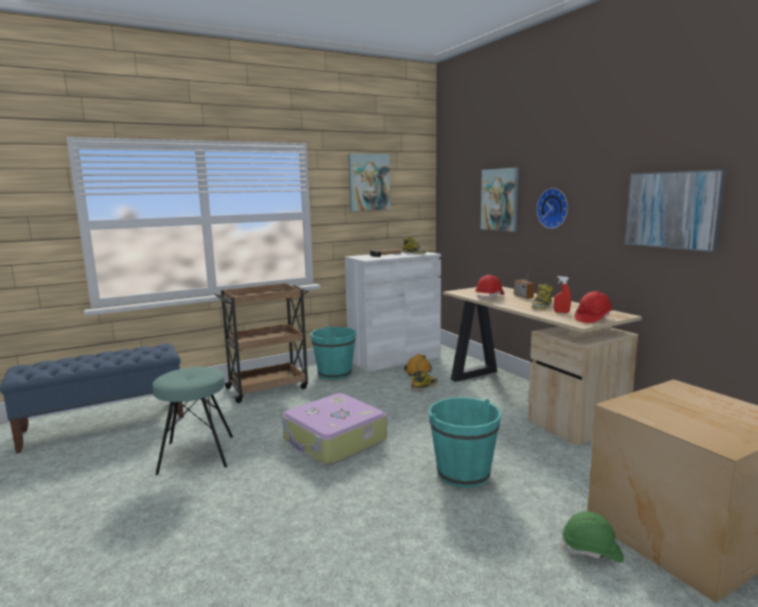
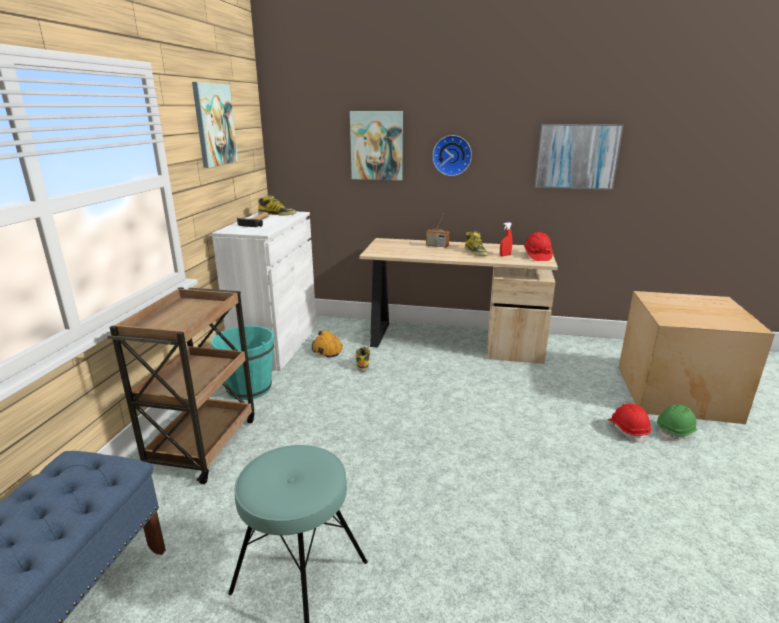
camera: 50 degrees left, 10 degrees up
(334, 441) = (402, 459): suitcase -> none
(463, 473) = (537, 424): turquoise bucket -> none
(490, 297) = (416, 252): red hard hat -> red hard hat (628, 430)

